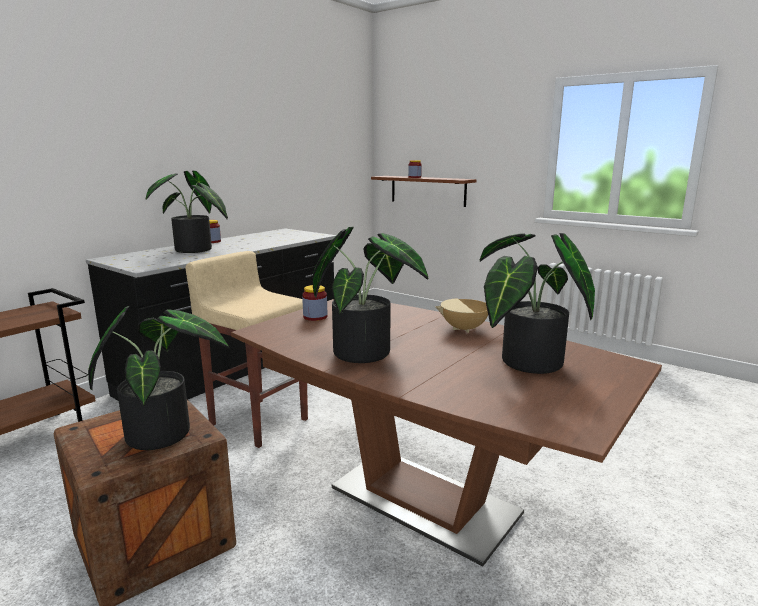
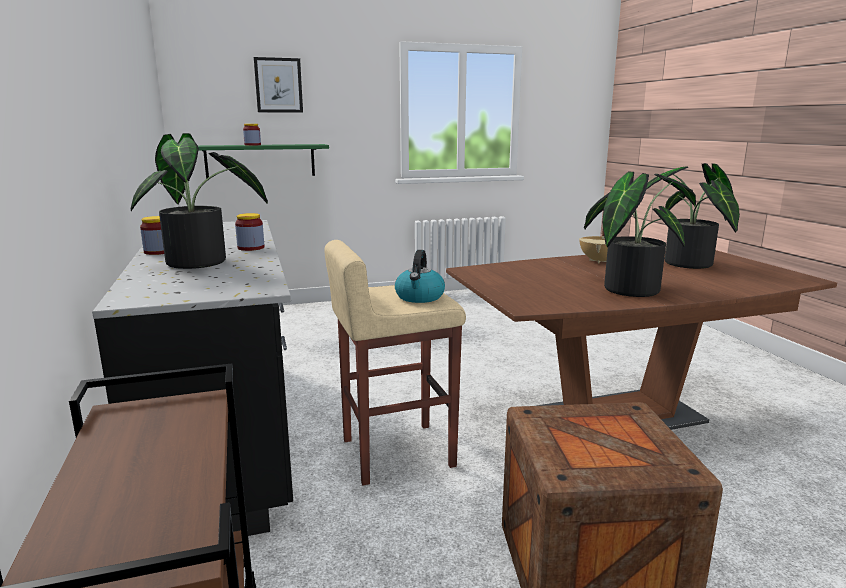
camera: 55 degrees left, 0 degrees up
(164, 431) = (612, 425): potted plant -> none
(256, 305) = (419, 297): none -> kettle
(315, 317) = (508, 285): jar -> jar (251, 248)
(427, 190) = (260, 161): brown shelf -> green shelf
(446, 128) = (278, 85): none -> picture

